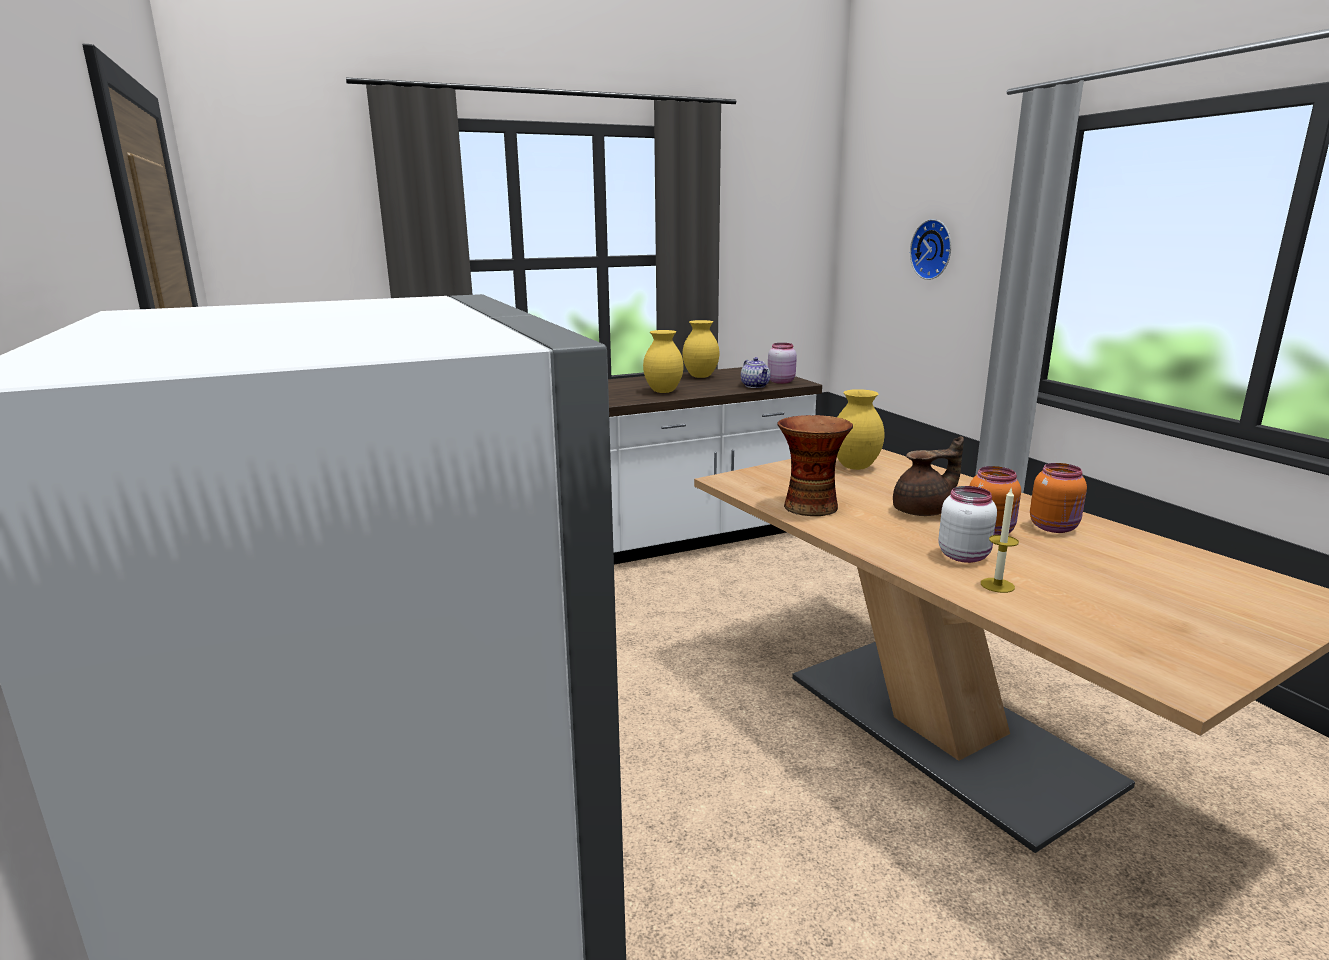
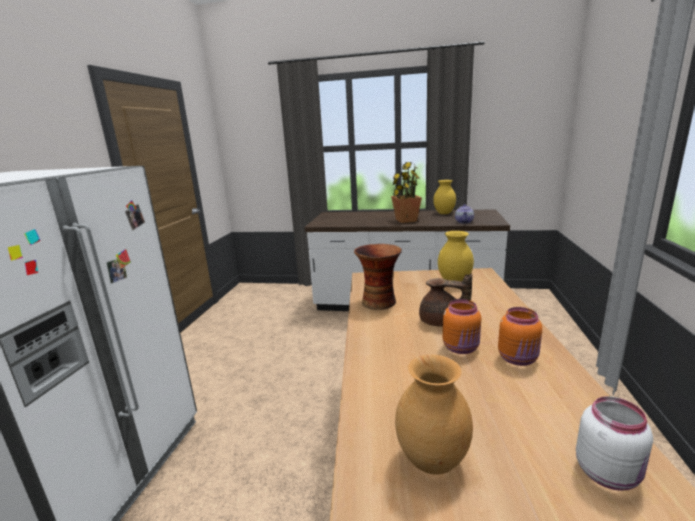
camera: 35 degrees right, 0 degrees up
(664, 391) = (406, 220): yellow vase -> potted plant
(781, 381) = (486, 220): pink jar -> none
(934, 249) = (612, 132): wall clock -> none
(964, 555) = (409, 360): white jar -> white jar (608, 473)
(997, 585) = (390, 388): candle -> none
(1137, 626) = (431, 461): none -> brown vase

